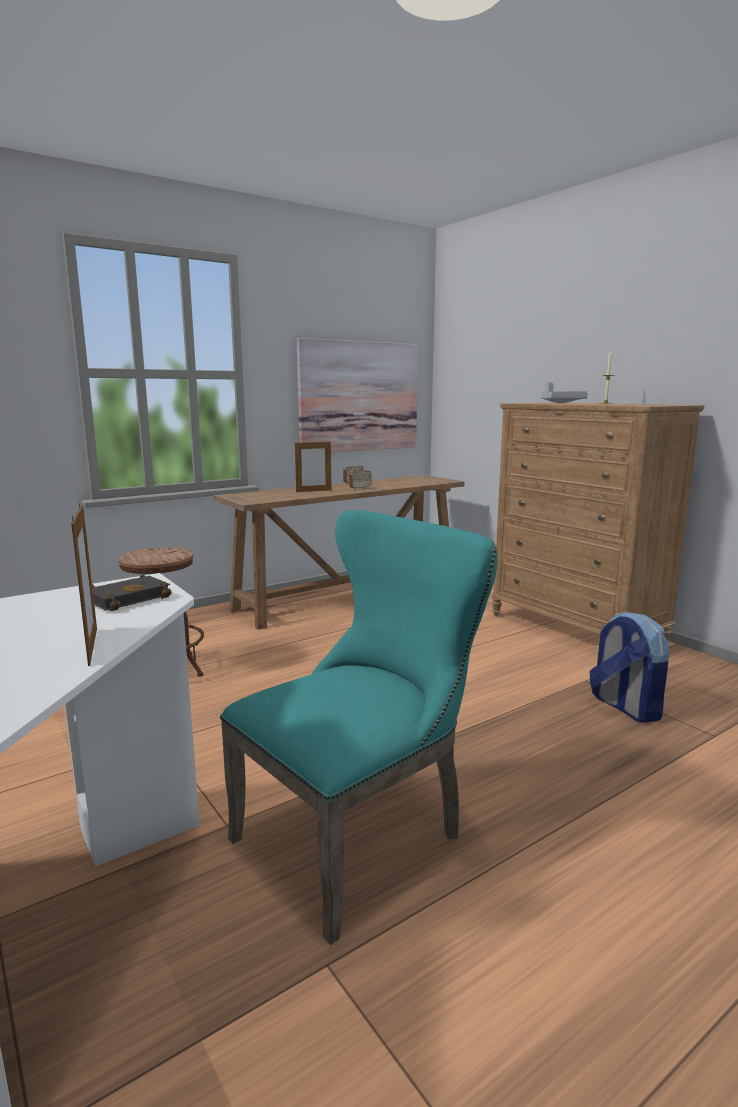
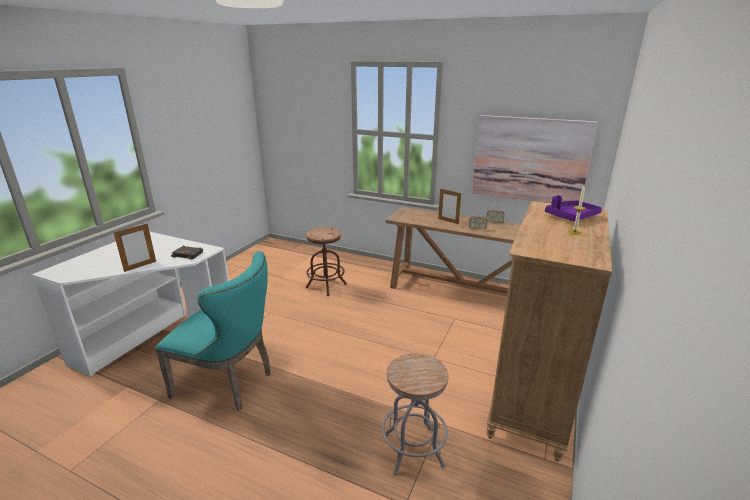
camera: 60 degrees right, 10 degrees up
(560, 403) = (571, 216): grey tray -> purple tray
(625, 707) = (413, 449): backpack -> grey stool

